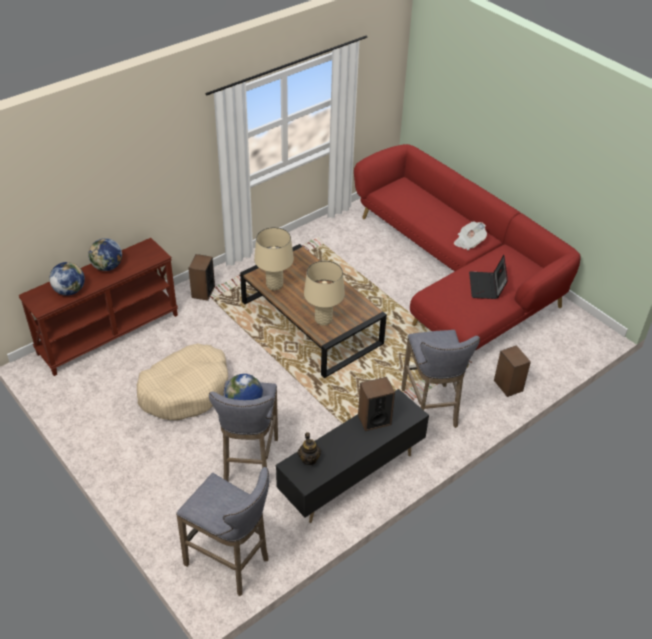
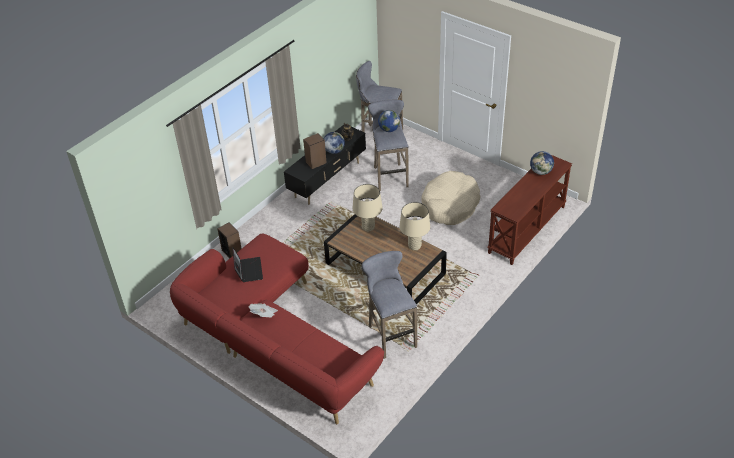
camera: 170 degrees right, 0 degrees up
(107, 267) = (529, 192): globe -> globe (334, 151)
(203, 292) = (480, 276): speaker -> none
(431, 410) = (285, 225): grey stool -> grey stool (390, 335)

